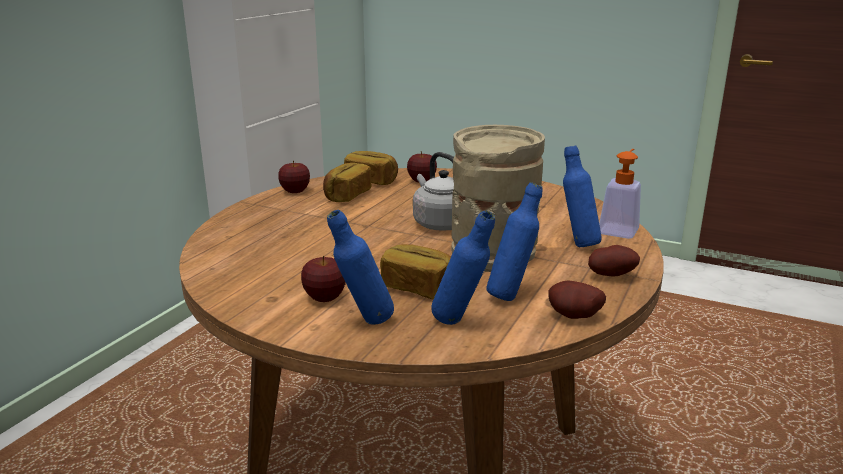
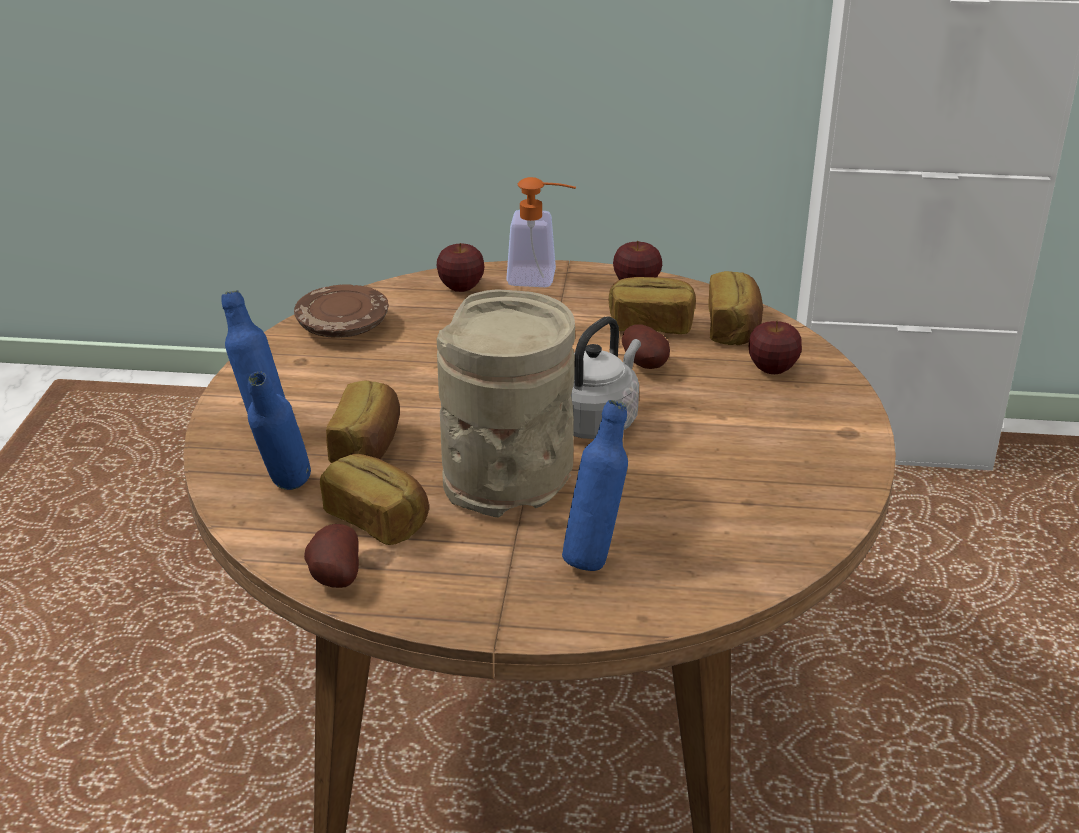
camera: 70 degrees right, 10 degrees up
(236, 277) = (343, 326): none -> brown plate
(324, 298) = (315, 391): apple -> apple (460, 287)
(511, 295) = (378, 519): blue bottle -> bread
(611, 275) = (487, 599): potato -> potato (646, 365)
(619, 229) = (693, 596): soap dispenser -> soap dispenser (541, 278)

